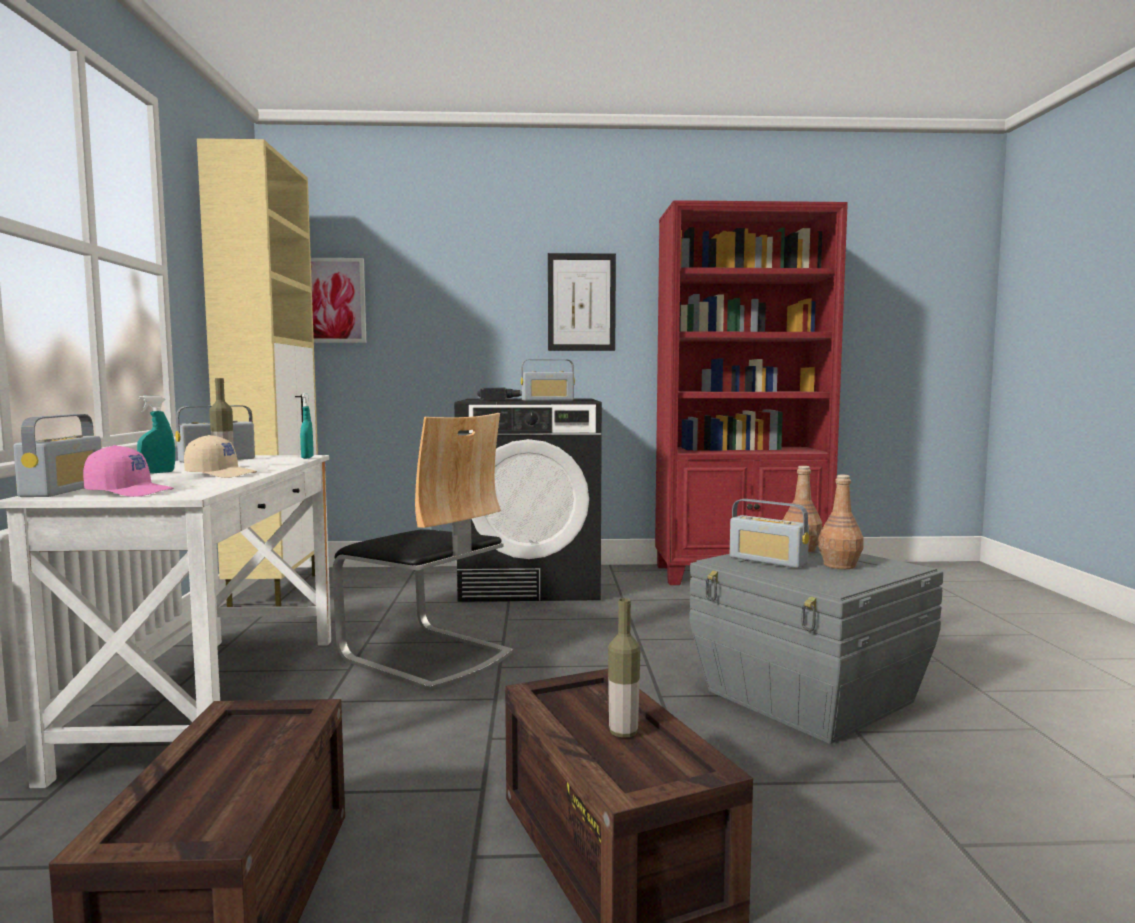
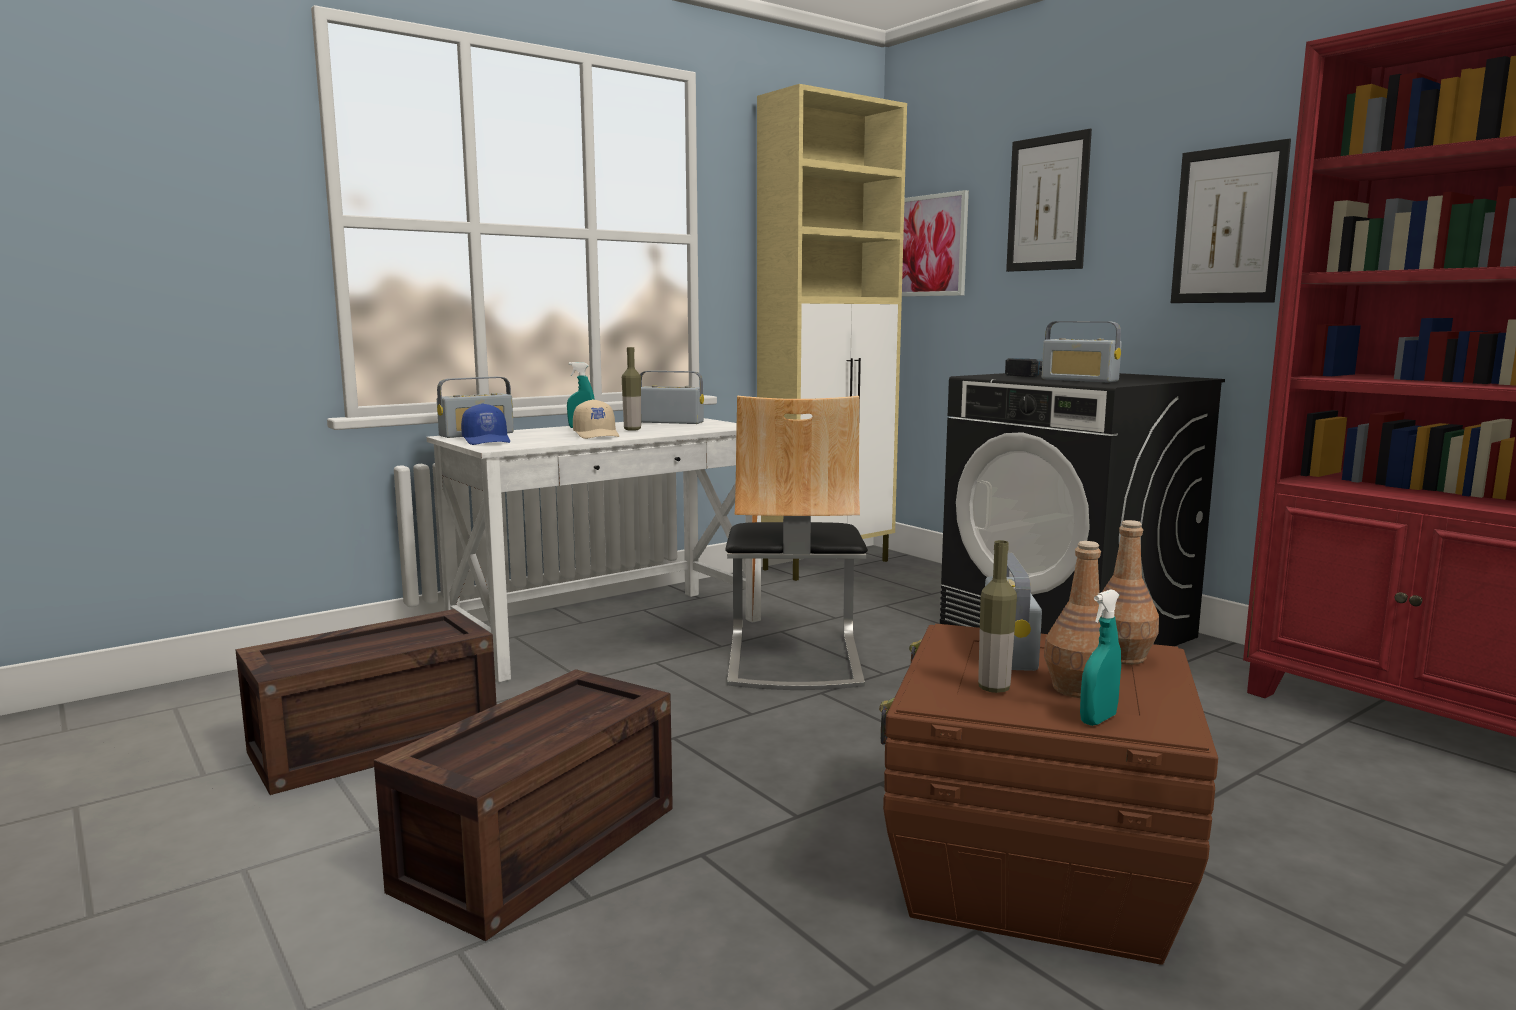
camera: 55 degrees right, 5 degrees up
(130, 492) = (487, 441): pink cap -> blue cap
(307, 458) = (730, 428): turquoise spray bottle -> turquoise spray bottle (1098, 719)
(442, 276) = (1047, 203): none -> picture
(623, 732) = (535, 733): bottle -> bottle (994, 688)
(809, 697) = (1033, 875): grey storage box -> brown storage box

